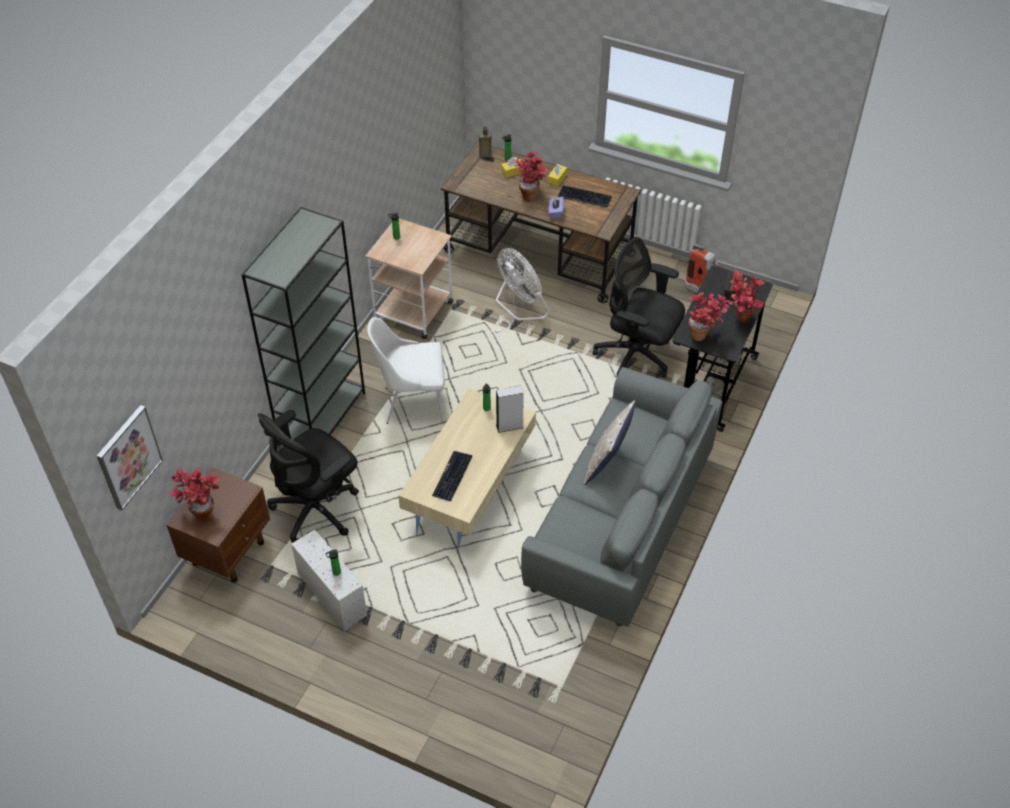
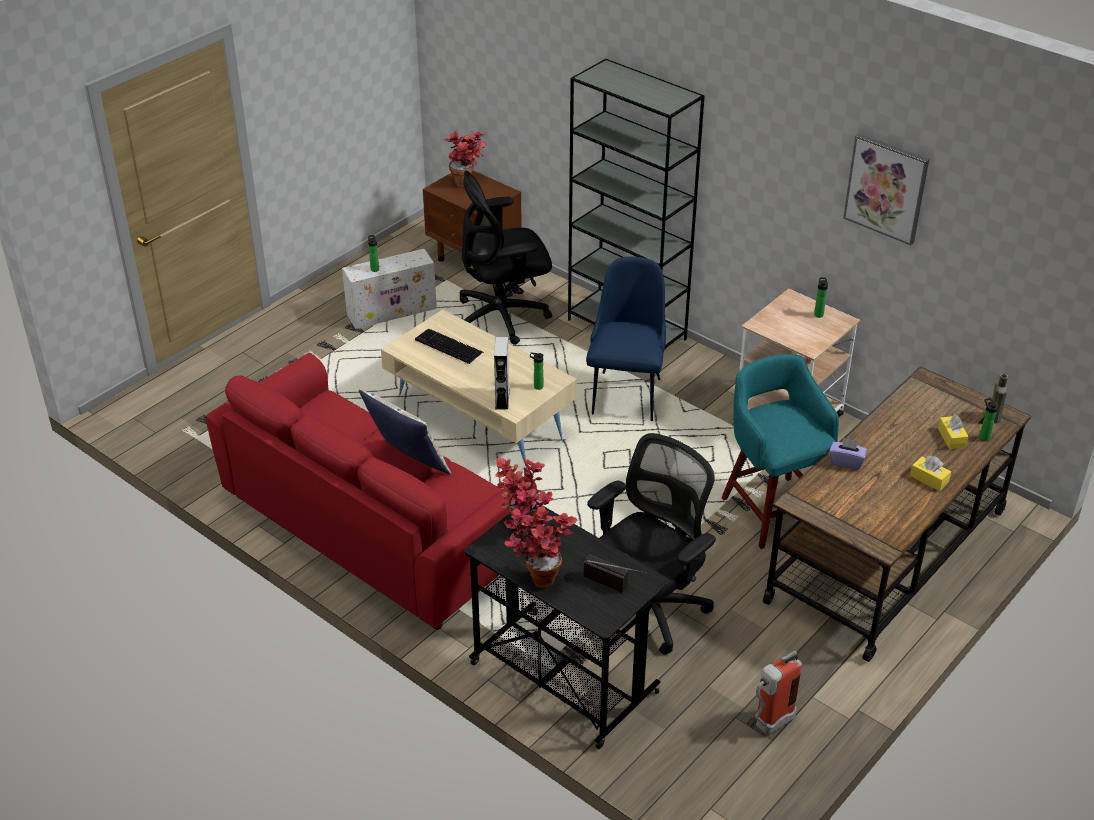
camera: 105 degrees right, 10 degrees down
(128, 457) = (450, 53): picture -> picture (886, 188)
(318, 505) = (506, 314): black office chair -> black office chair turned 75 degrees counterclockwise
(413, 404) = (626, 396): white chair -> blue chair
(515, 308) = (773, 509): white fan -> turquoise stool
(531, 195) = (892, 445): potted plant -> none
(585, 197) = (879, 499): keyboard -> none
(619, 521) = (374, 528): grey sofa -> red sofa

